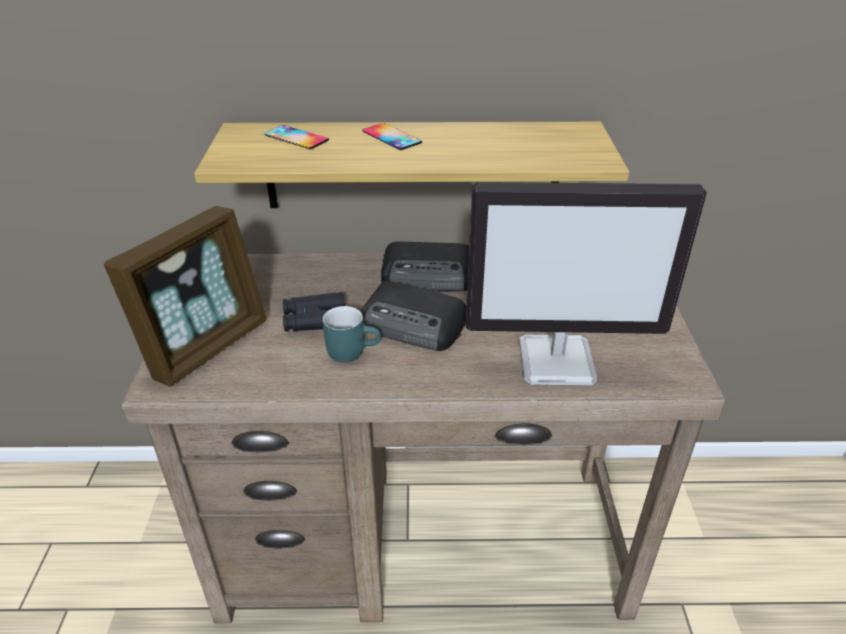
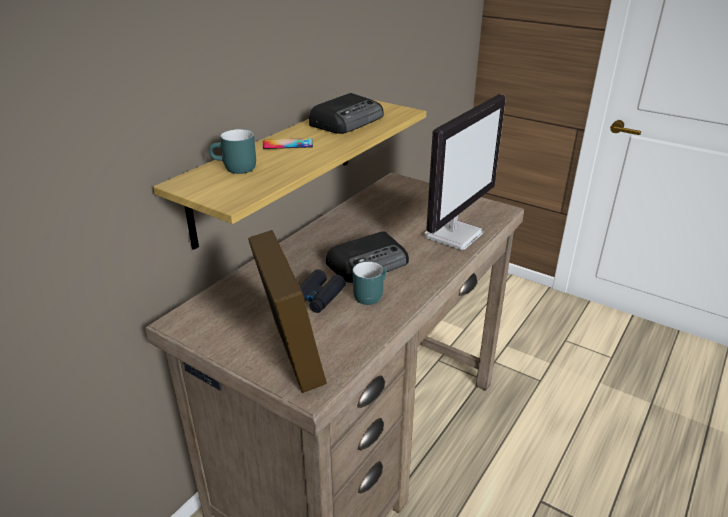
camera: 55 degrees left, 5 degrees down
(296, 138) = (235, 169): phone -> turquoise mug
(429, 275) = (324, 239): radio -> radio (348, 121)

